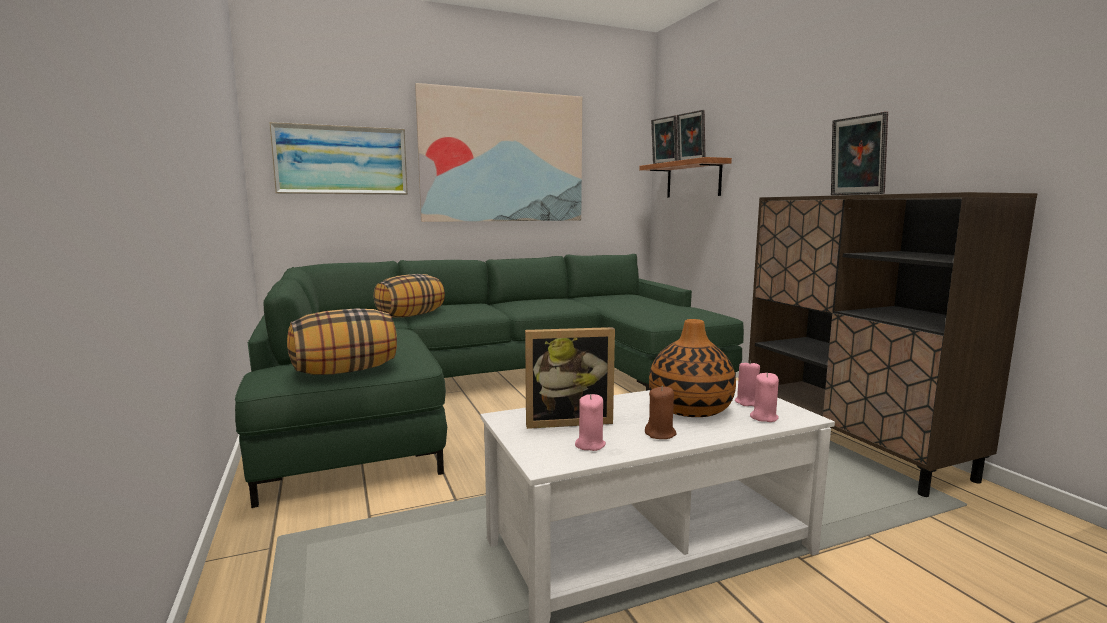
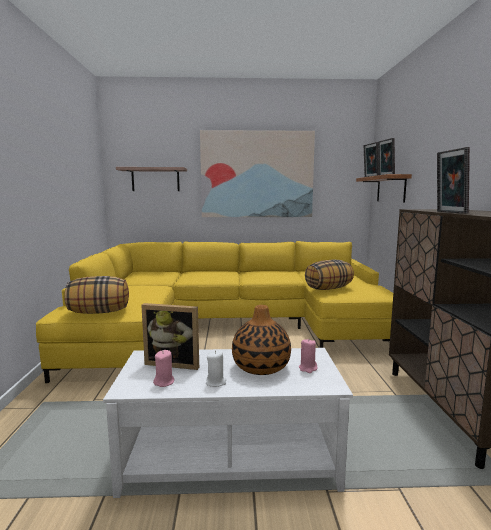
camera: 20 degrees right, 0 degrees up
(341, 160) = (155, 180): picture -> shelf
(410, 315) = (179, 277): pillow -> pillow (328, 288)
(490, 387) = (227, 327): green sofa -> yellow sofa
(660, 434) = (216, 382): brown candle -> white candle
(763, 417) = (302, 382): pink candle -> none

